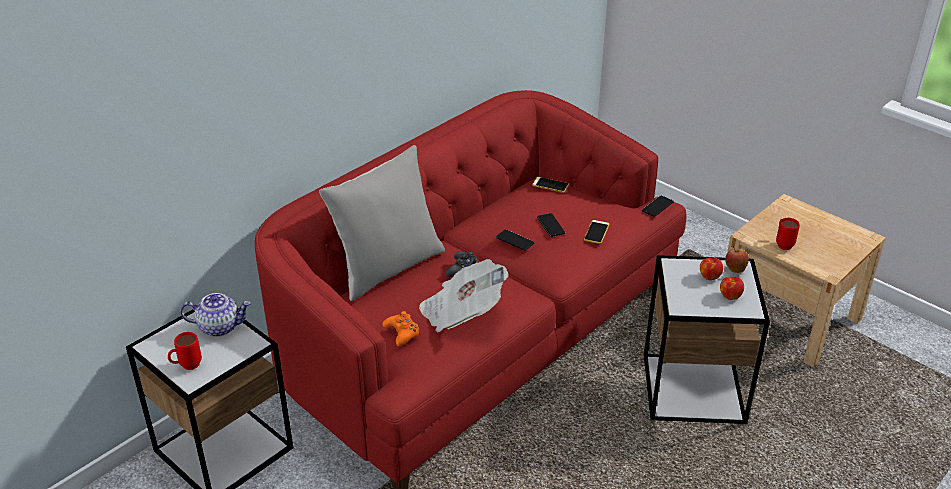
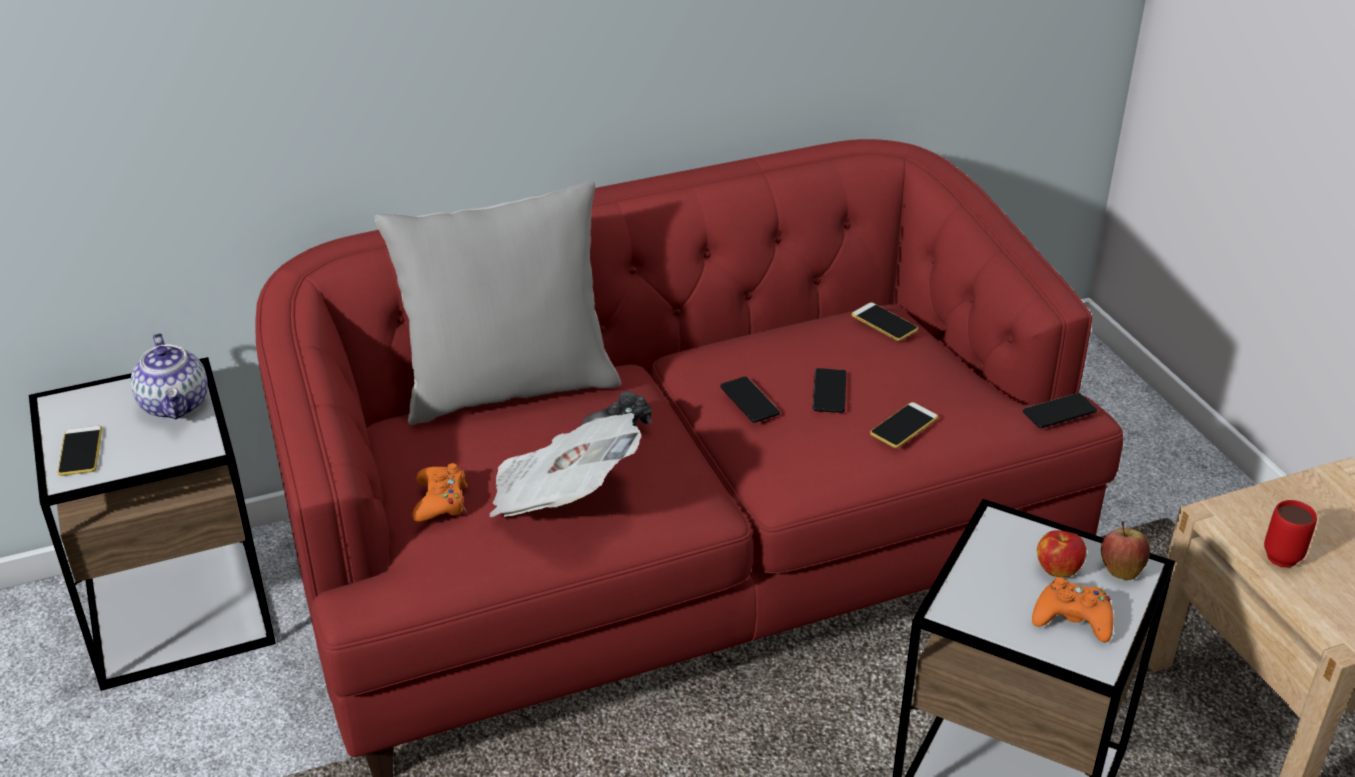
camera: 25 degrees right, 0 degrees up
(186, 366) = (80, 451): red mug -> phone
(220, 327) = (176, 405): teapot -> teapot turned 45 degrees clockwise
(730, 296) = (1073, 618): apple -> orange game controller

